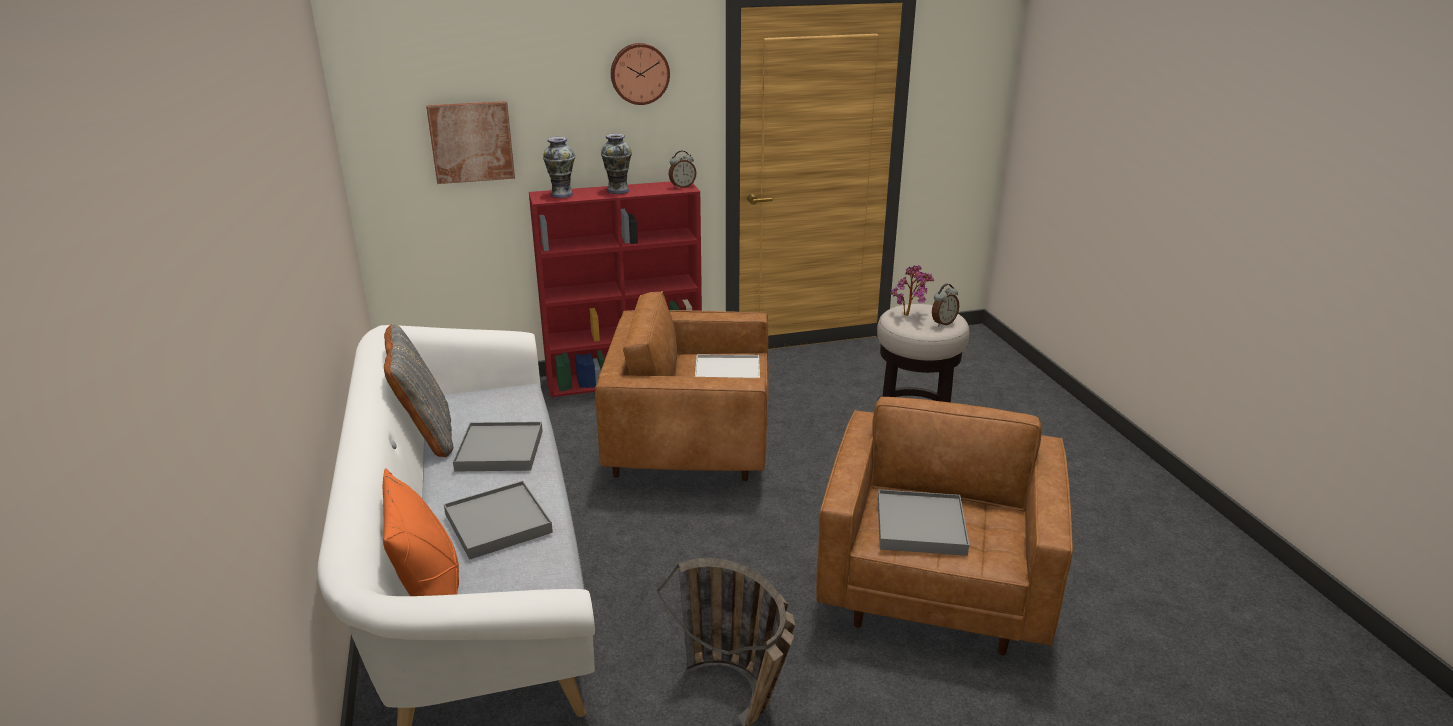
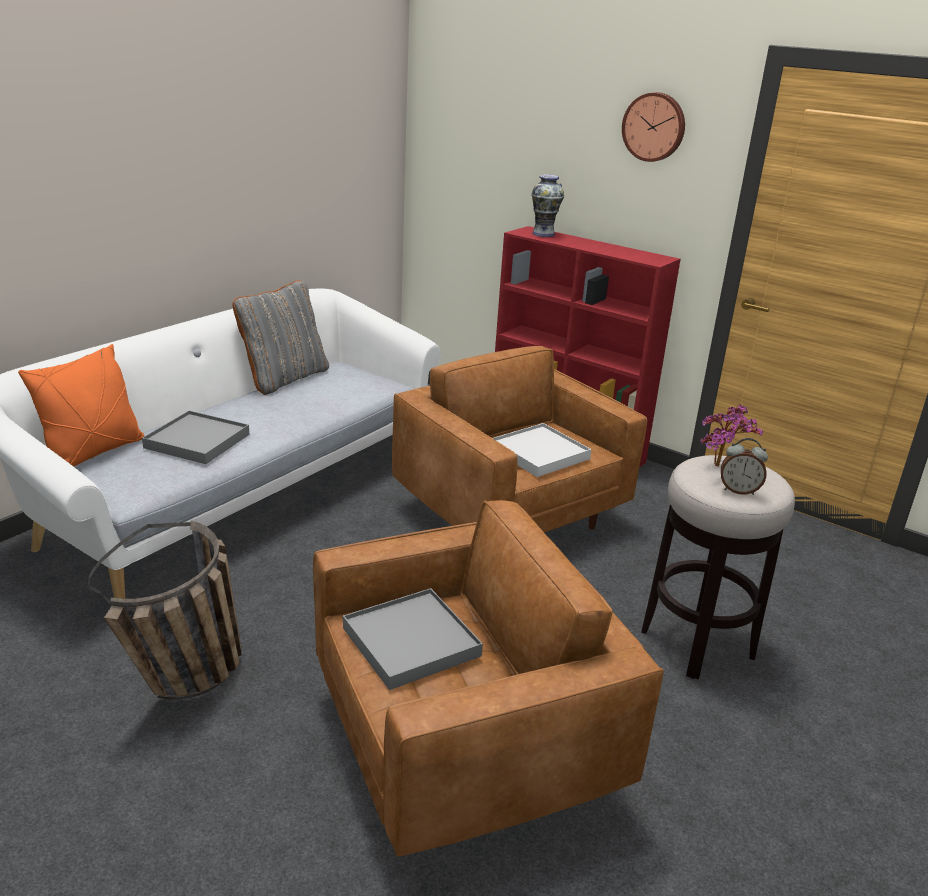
camera: 50 degrees right, 0 degrees up
(471, 142) = (495, 165): picture -> none
(499, 450) = (292, 407): grey tray -> none
(617, 190) = (592, 245): vase -> none
(682, 186) = (655, 260): alarm clock -> none

